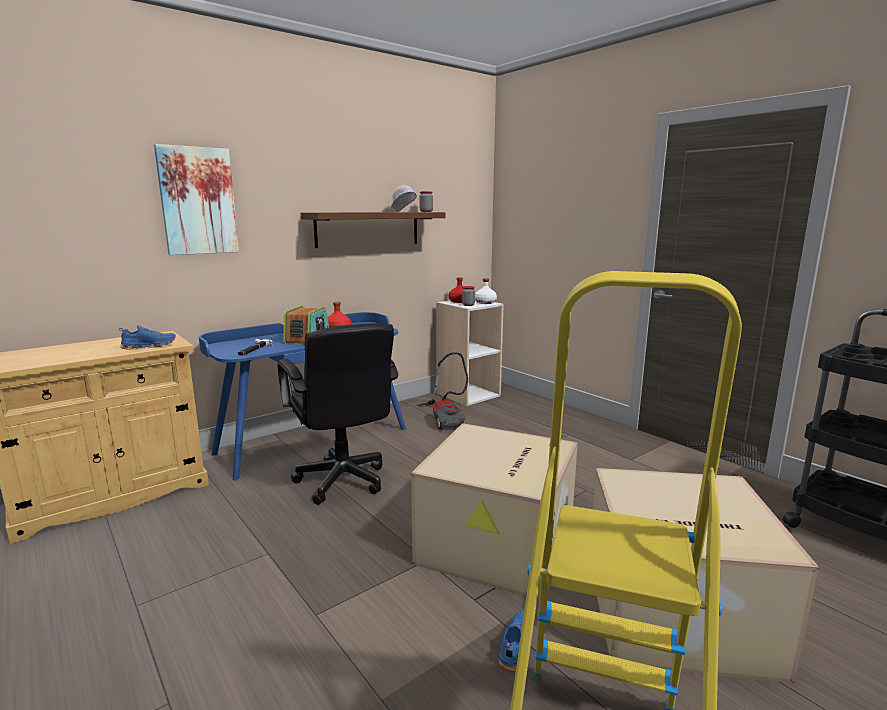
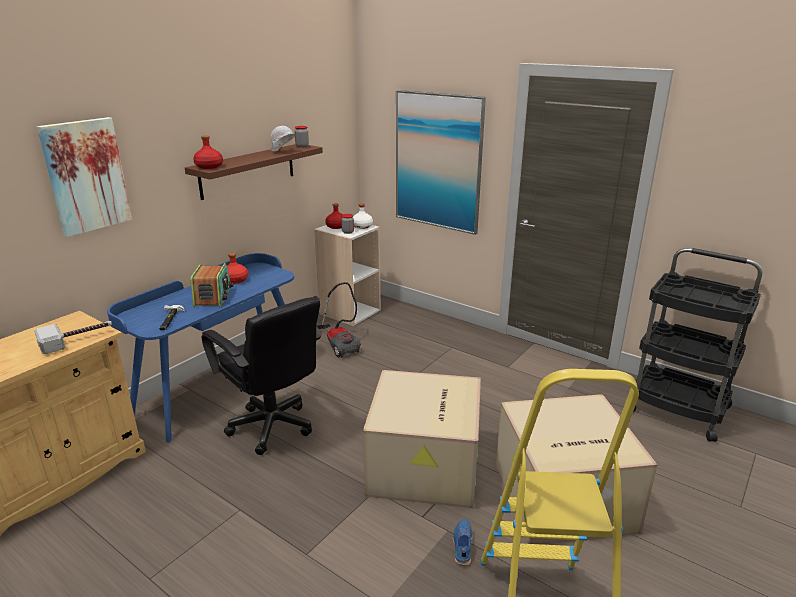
camera: 15 degrees left, 10 degrees up
(149, 346) = (77, 339): blue shoe -> hammer
(323, 212) = (209, 166): none -> red bottle
(568, 234) = (438, 161): none -> picture

